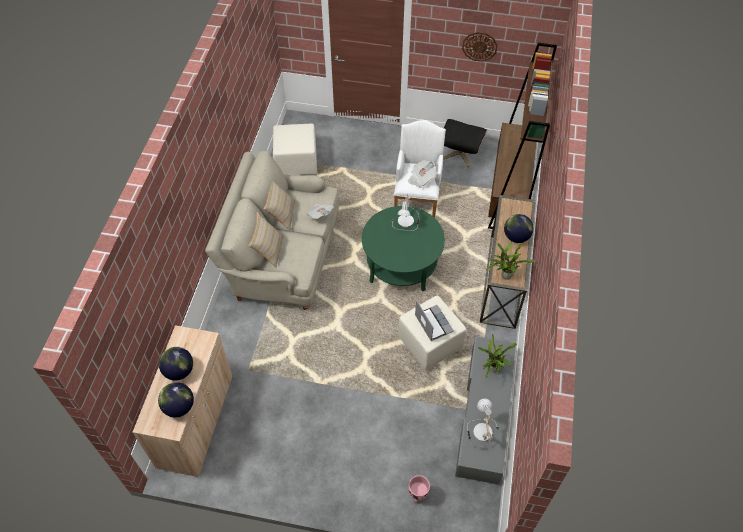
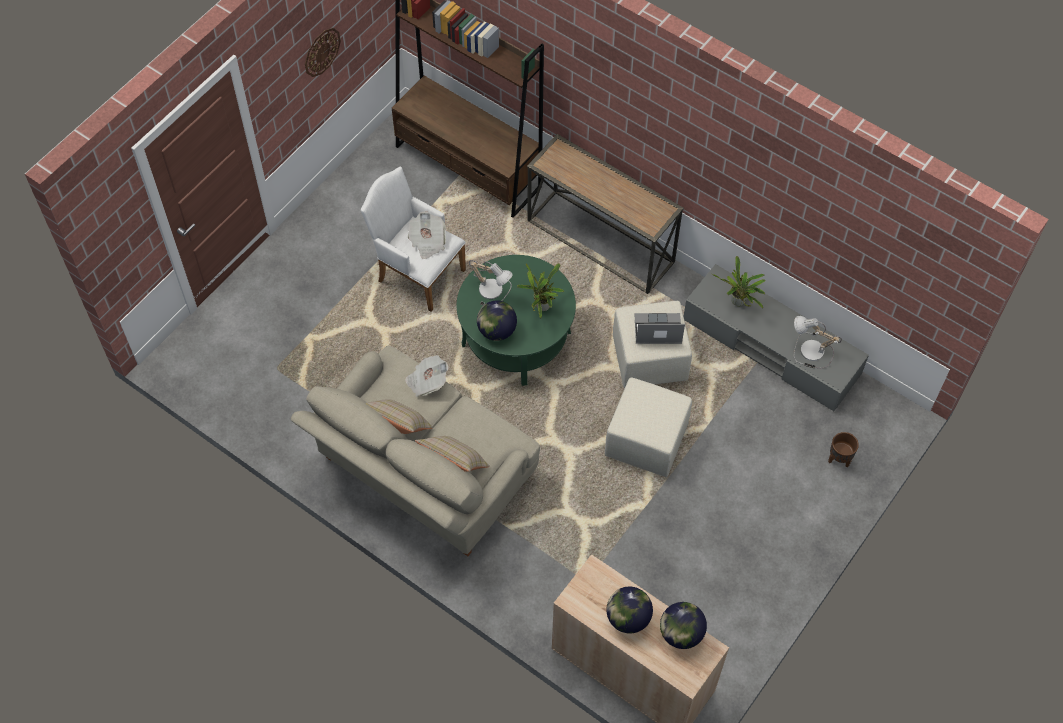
camera: 65 degrees left, 5 degrees up
(297, 162) = (258, 391): beige ottoman -> beige ottoman (646, 439)
(417, 494) = (838, 459): pink planter -> brown planter
(460, 152) = (368, 187): black ottoman -> none
(504, 275) = (651, 219): potted plant -> potted plant (542, 308)
(516, 237) = (601, 180): globe -> globe (496, 331)

